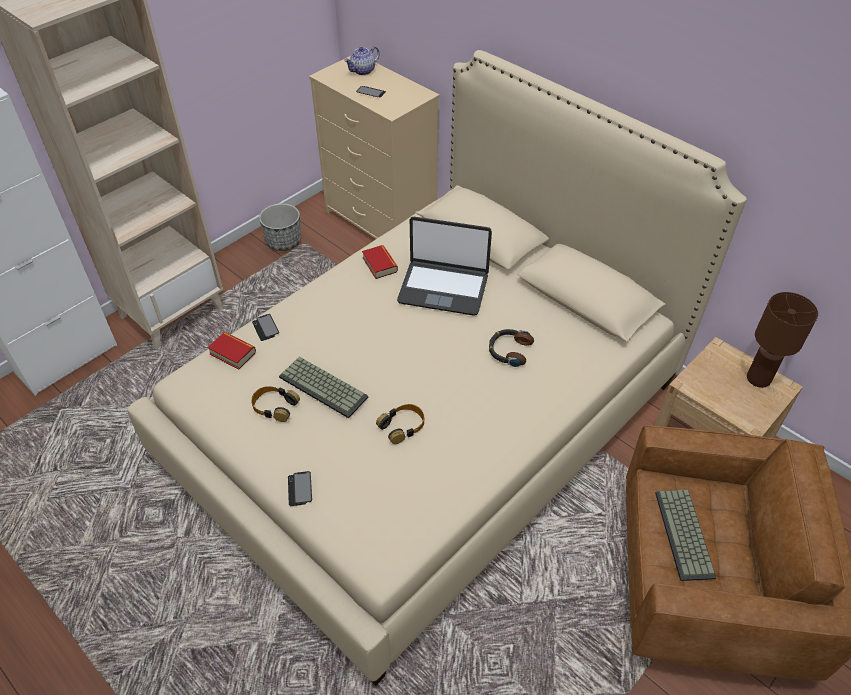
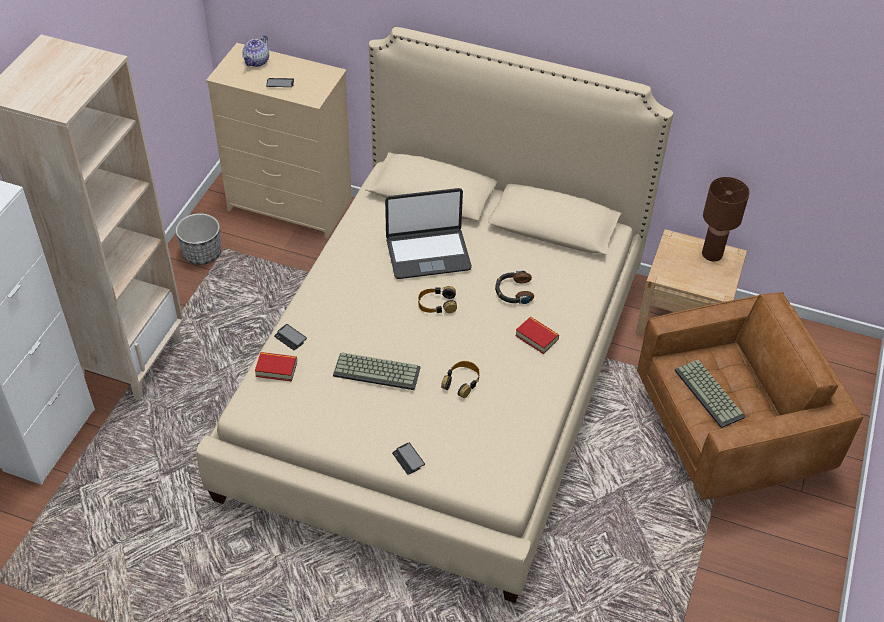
camera: 25 degrees left, 0 degrees up
(274, 406) = (344, 401): headphones -> headphones (437, 304)
(380, 265) = (358, 249): book -> book (536, 337)

